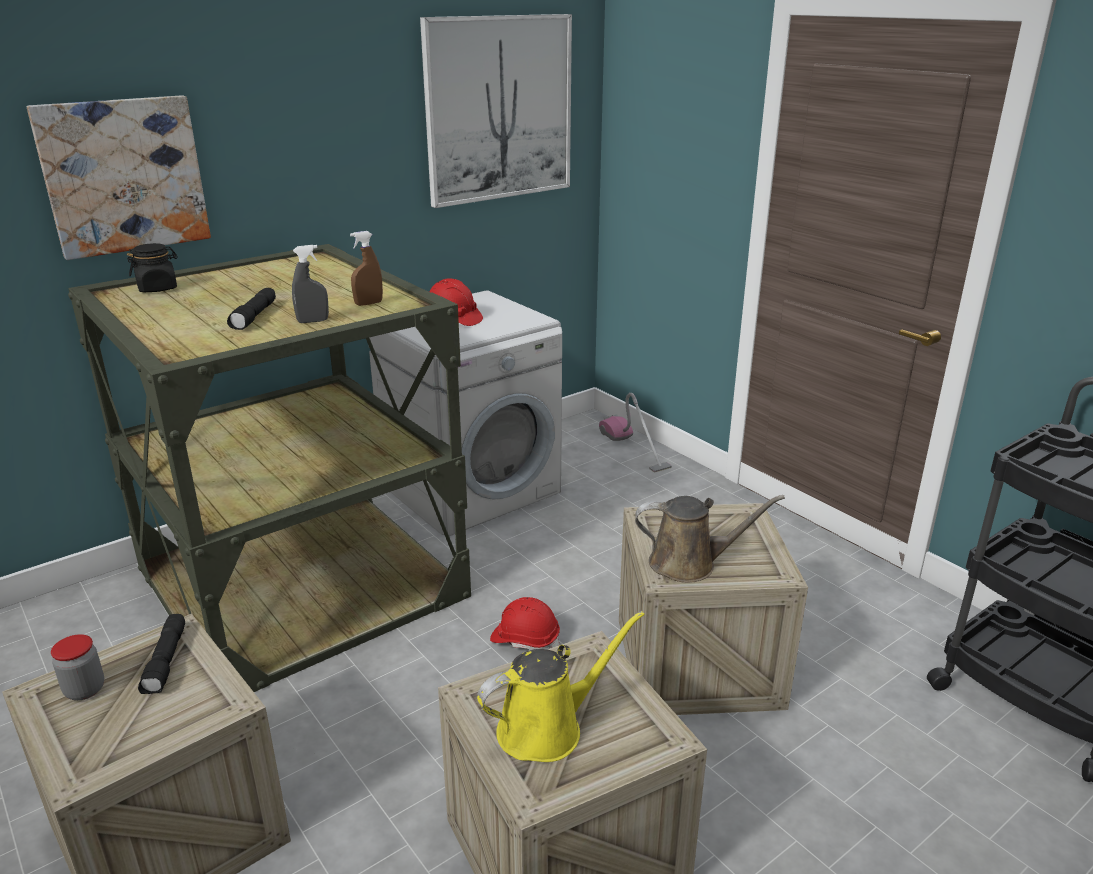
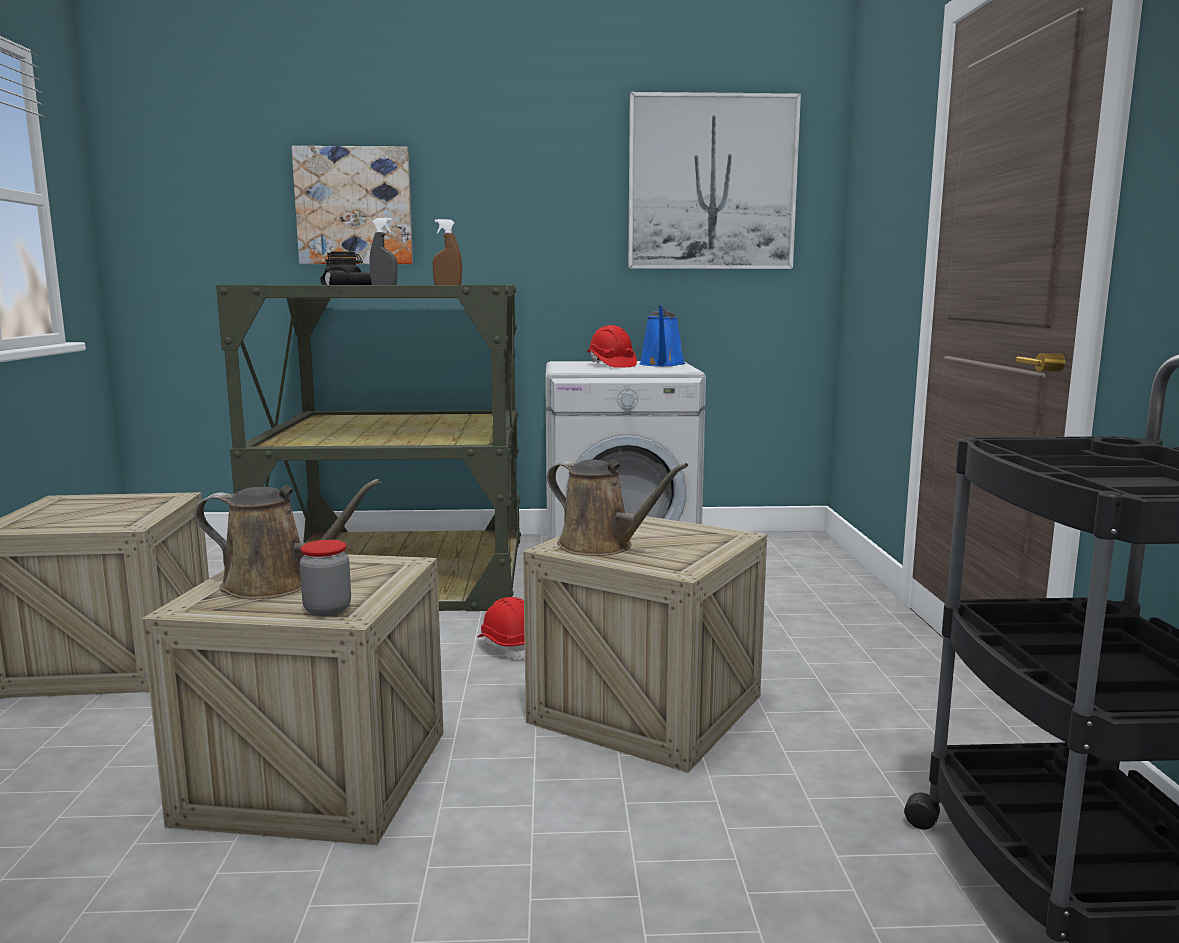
camera: 35 degrees right, 15 degrees down
(85, 690) = (81, 503): jar -> jar (327, 610)
(167, 661) = (142, 504): black flashlight -> none
(493, 307) = (662, 364): none -> blue watering can
(547, 728) = (276, 585): yellow watering can -> brown watering can
(634, 449) = (823, 562): vacuum cleaner -> none

